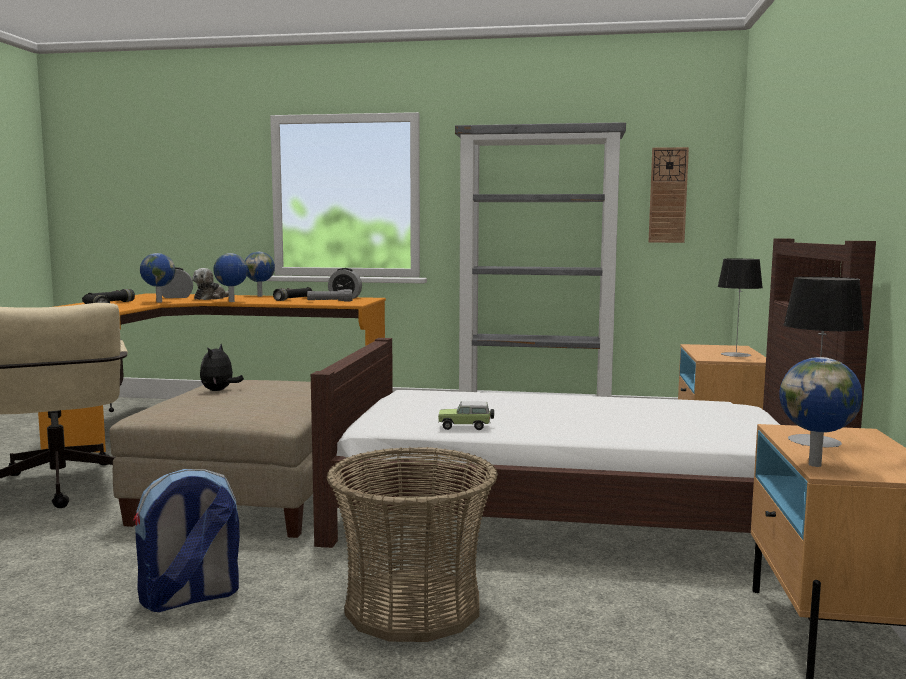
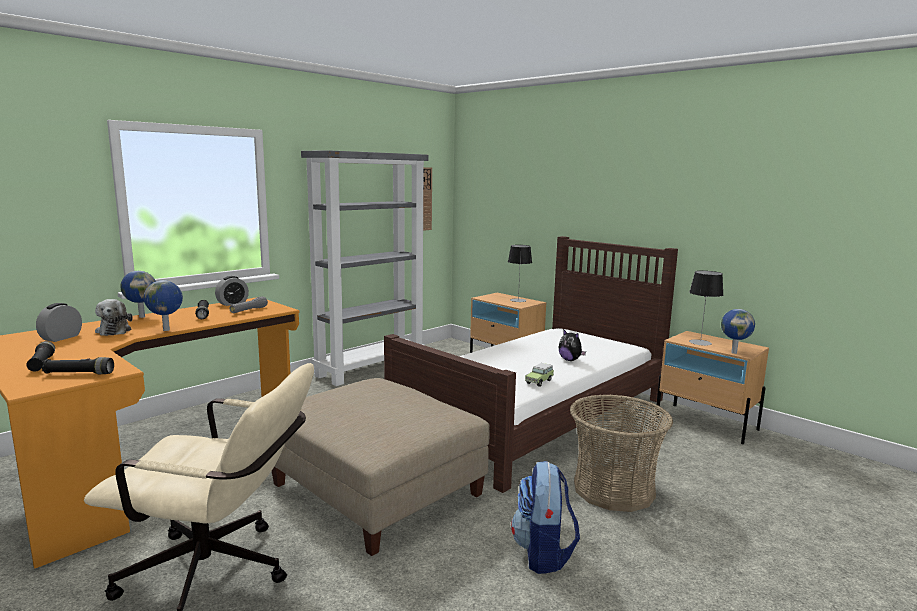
camera: 55 degrees left, 5 degrees up
(158, 302) = (92, 348): globe -> none
(219, 391) = (342, 414): plush toy -> plush toy (570, 360)

